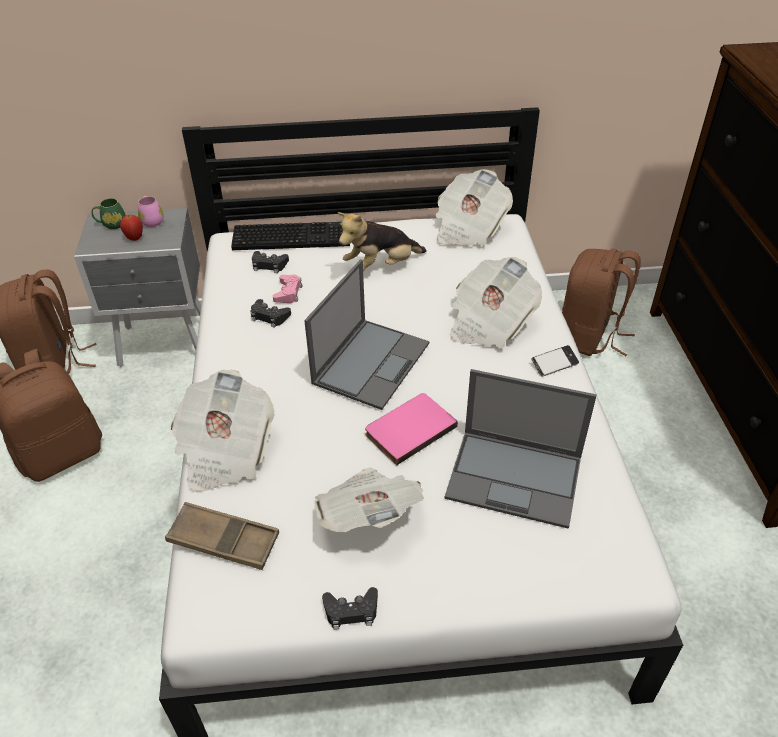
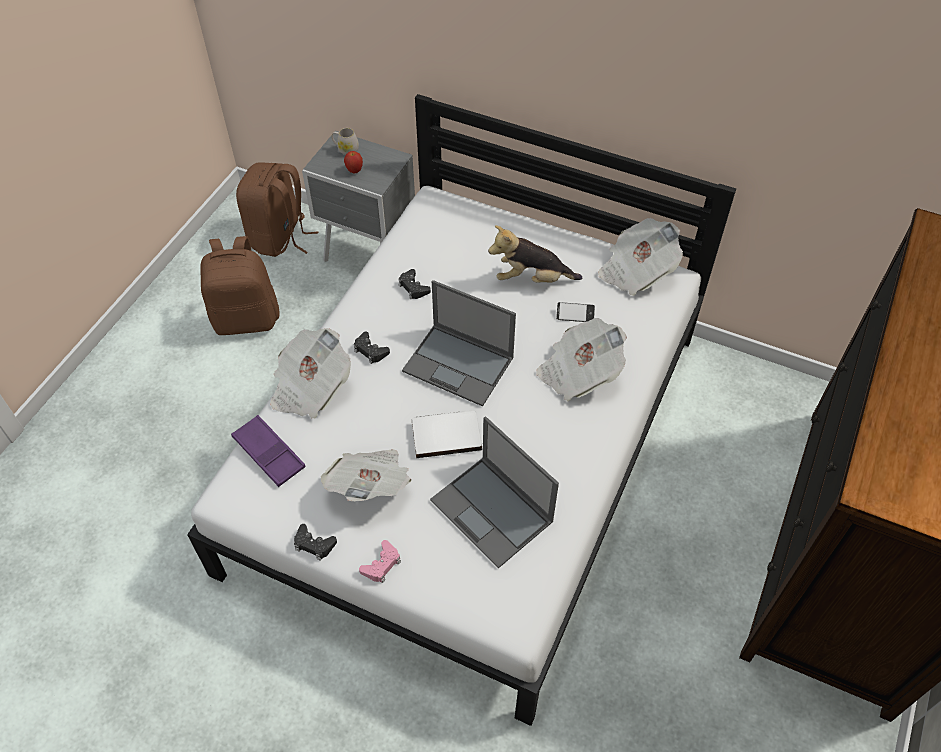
camera: 30 degrees right, 10 degrees up
(111, 224) = (345, 149): green mug -> white mug
(152, 220) = (377, 157): pink mug -> none
(224, 540) = (269, 454): brown tray -> purple tray
(269, 265) = (445, 237): black game controller -> black game controller (370, 351)
(288, 292) = (442, 271): pink game controller -> pink game controller (381, 564)
(293, 237) = (483, 216): keyboard -> none
(371, 362) = (459, 365): laptop -> laptop turned 60 degrees clockwise
(408, 429) = (446, 434): pink book -> white book
(554, 364) = (601, 435): phone -> phone (575, 314)
(589, 336) = (732, 412): brown backpack -> none

